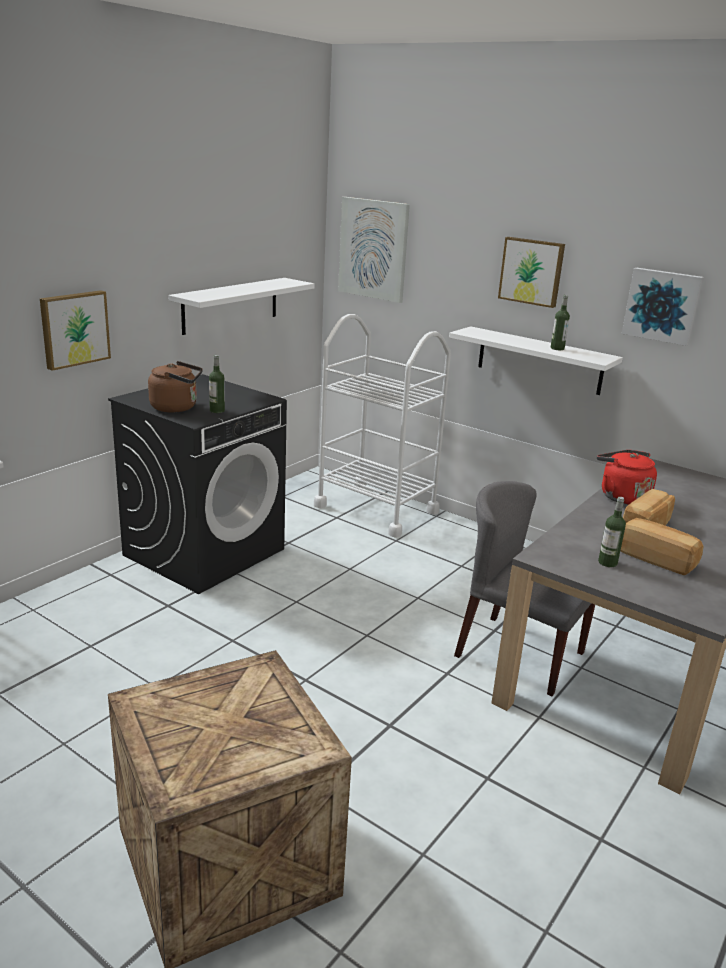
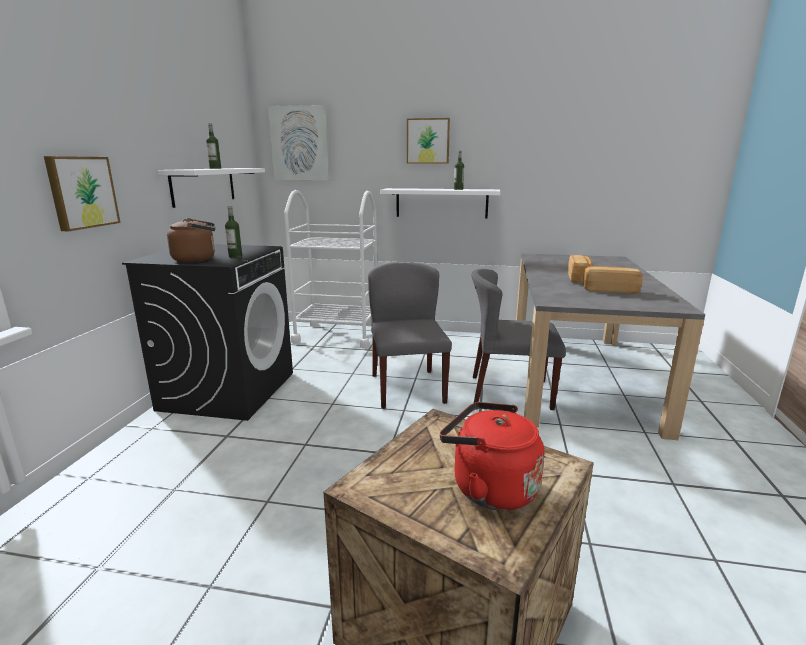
camera: 25 degrees left, 5 degrees down
(395, 607) = (407, 388): none -> grey chair
(607, 562) = (589, 296): bottle -> bottle (215, 168)
(621, 496) = (542, 269): red kettle -> red kettle (489, 487)
(662, 305) = (522, 150): picture -> none

